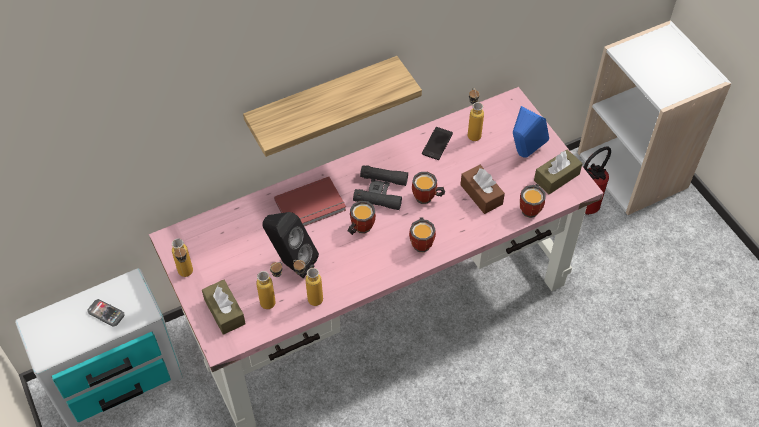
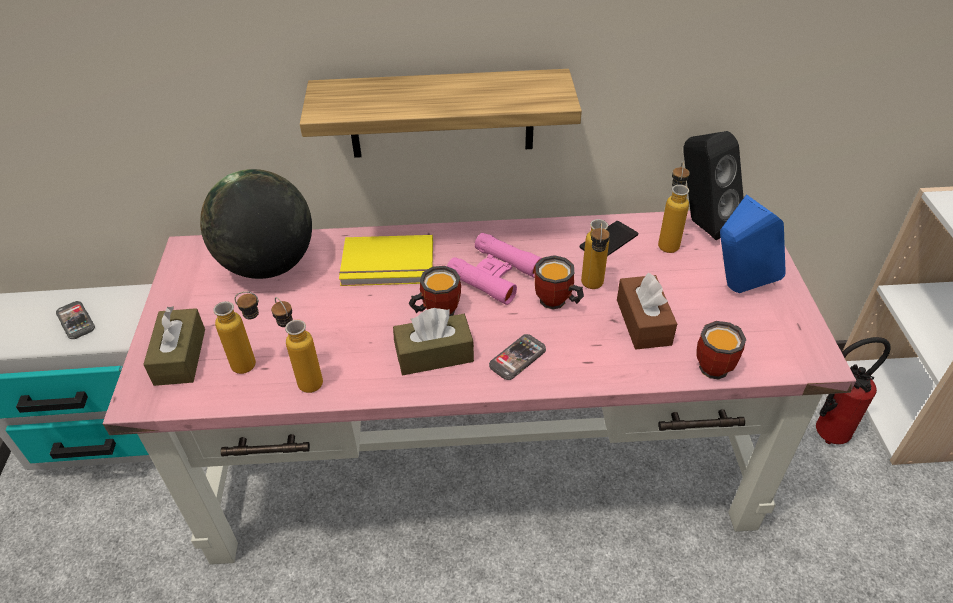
camera: 25 degrees right, 10 degrees down
(187, 276) = (171, 297): bottle -> bottle (592, 289)
(234, 232) = (269, 265): none -> globe
(291, 263) = (313, 324): black speaker -> black speaker (700, 224)
(311, 206) = (388, 265): red book -> yellow book
(380, 191) = (494, 274): black binoculars -> pink binoculars
(423, 242) = (517, 358): mug -> phone
(556, 177) = (779, 334): brown tissue box -> brown tissue box (434, 354)

